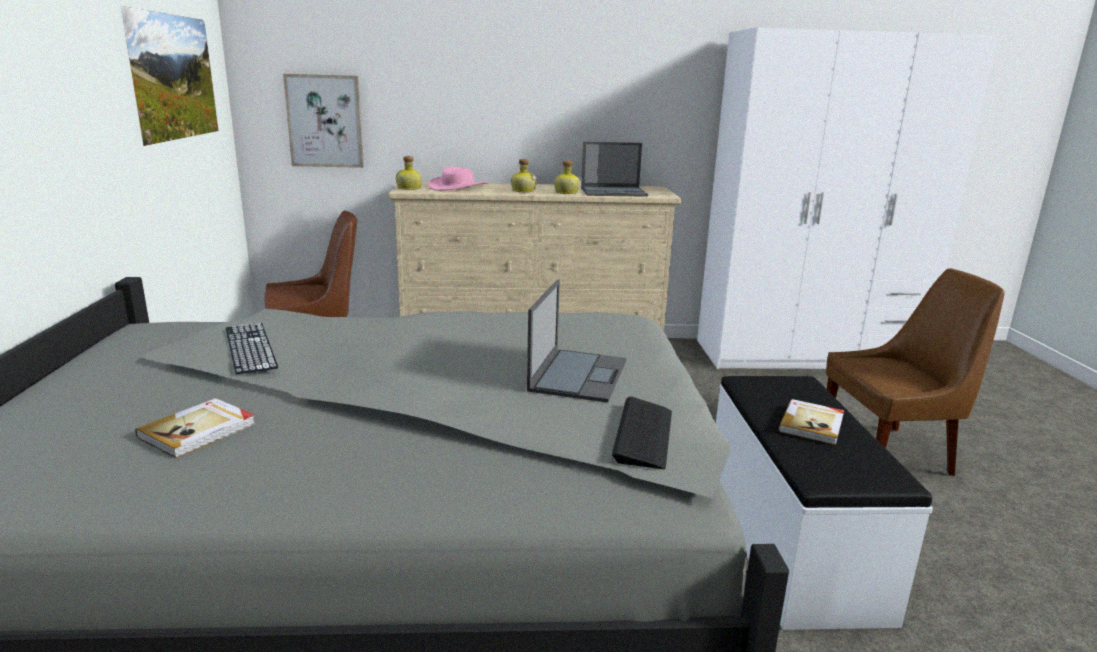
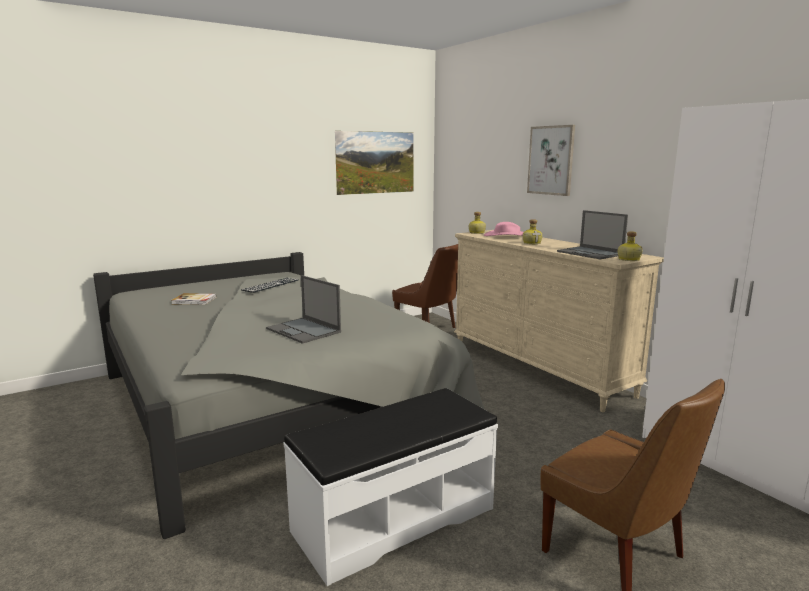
camera: 60 degrees right, 5 degrees down
(325, 121) = (466, 188): picture -> picture (551, 160)
(565, 192) = (553, 248): bottle -> bottle (628, 259)
(578, 374) = (304, 330): laptop -> laptop turned 60 degrees clockwise
(643, 434) = (238, 352): keyboard -> none
(812, 424) = (395, 424): book -> none

